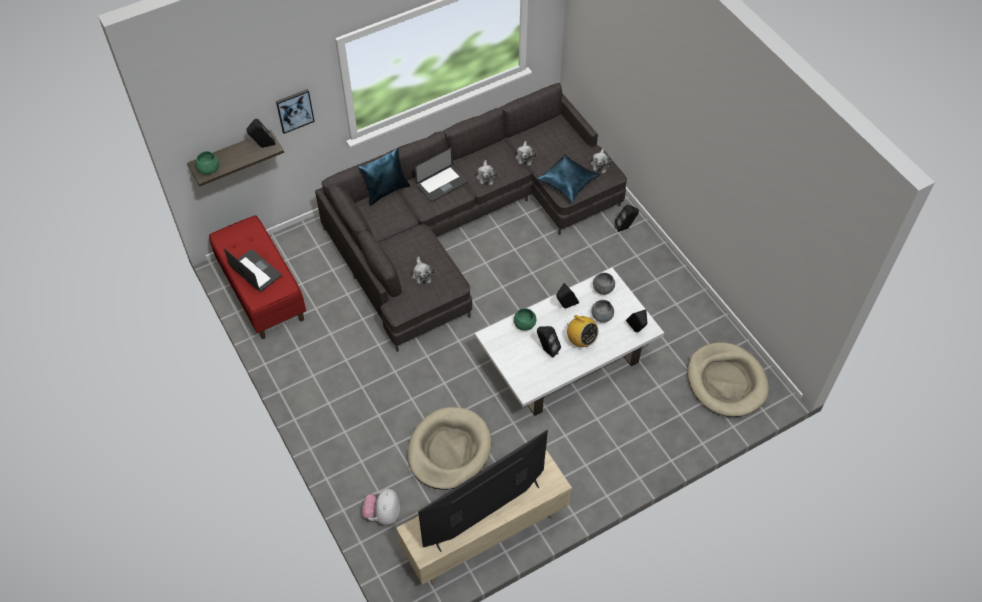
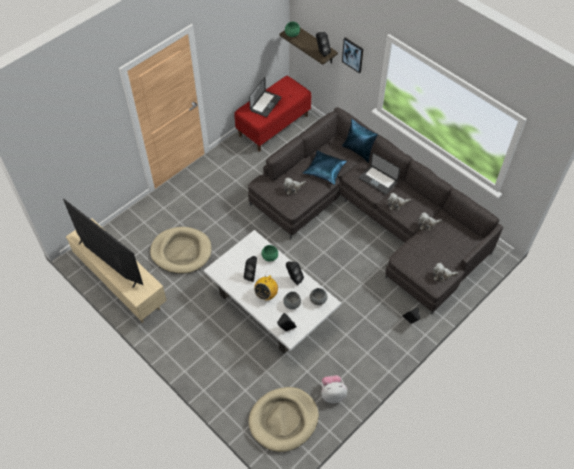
camera: 75 degrees right, 0 degrees up
(383, 514) = (129, 228): plush toy -> plush toy (332, 394)
(568, 181) = (414, 257): blue pillow -> blue pillow (325, 170)

